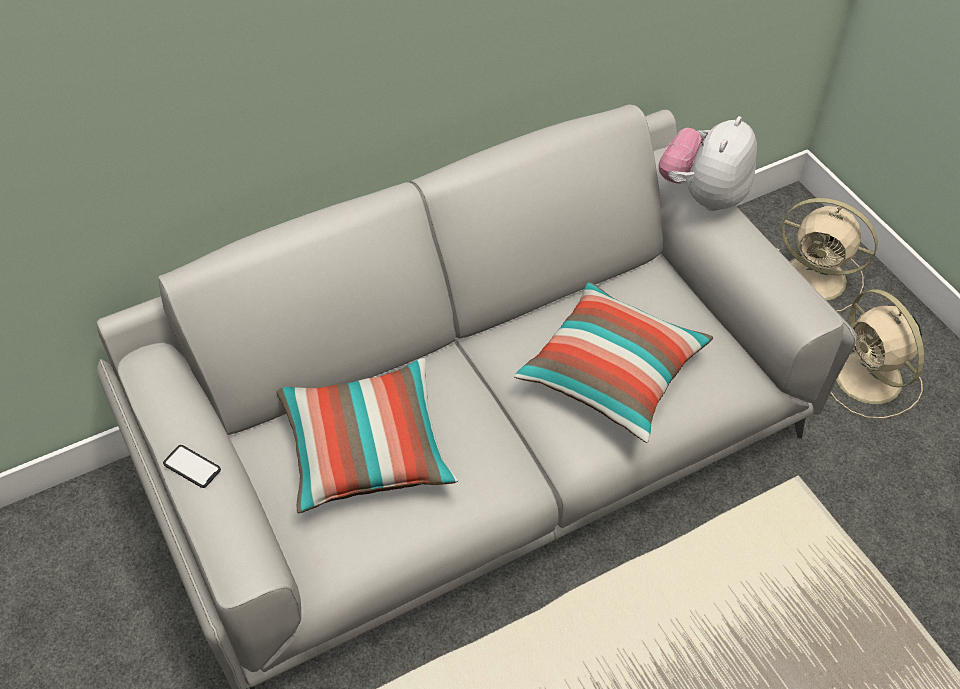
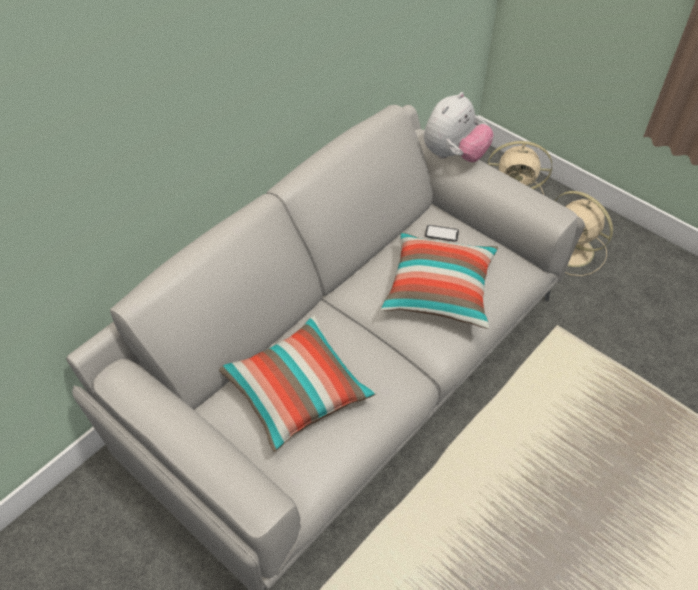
camera: 20 degrees left, 0 degrees up
(192, 467) = (187, 442): phone -> phone (441, 233)
(703, 195) = (454, 155): plush toy -> plush toy turned 150 degrees counterclockwise

